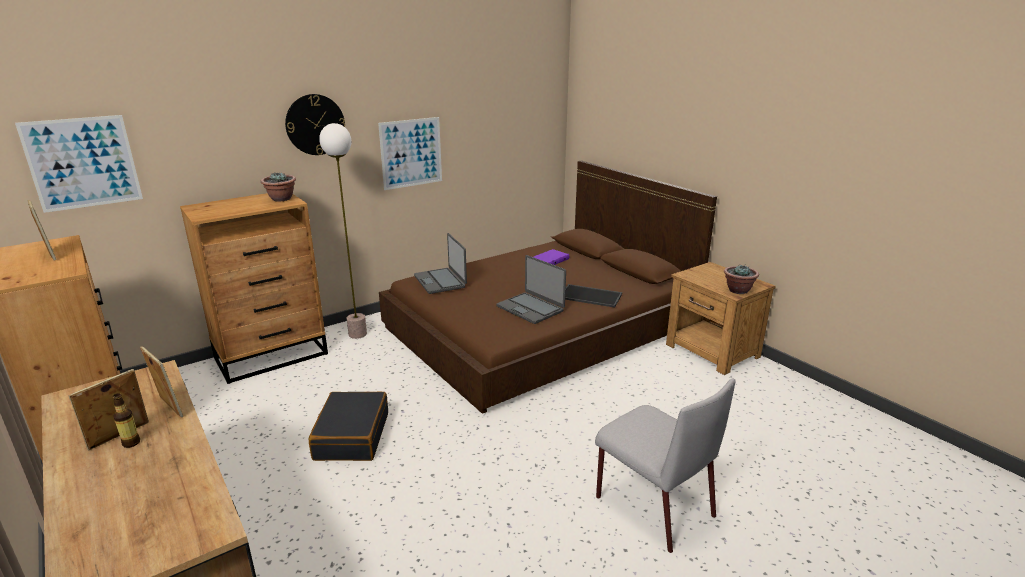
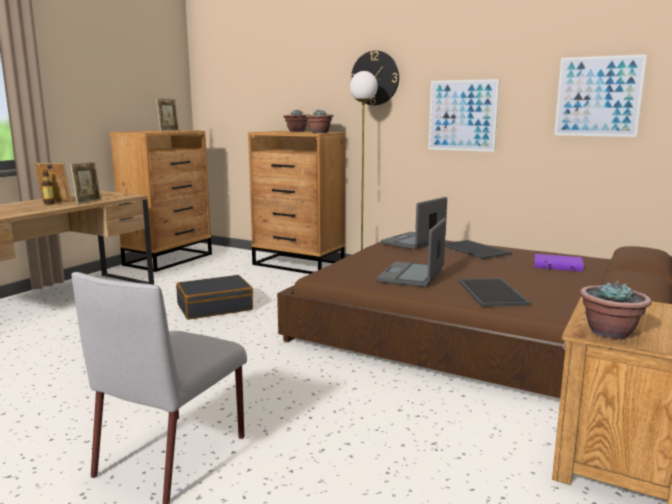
camera: 65 degrees right, 10 degrees down
(83, 163) = (236, 92): picture -> picture (598, 96)
(239, 203) = (296, 131): none -> potted plant
(490, 269) = (476, 250): none -> tray

